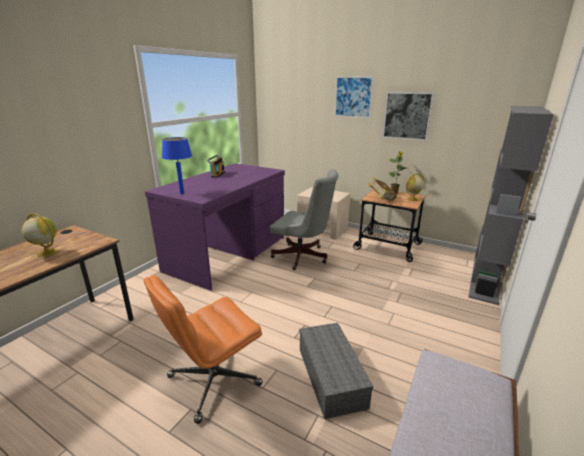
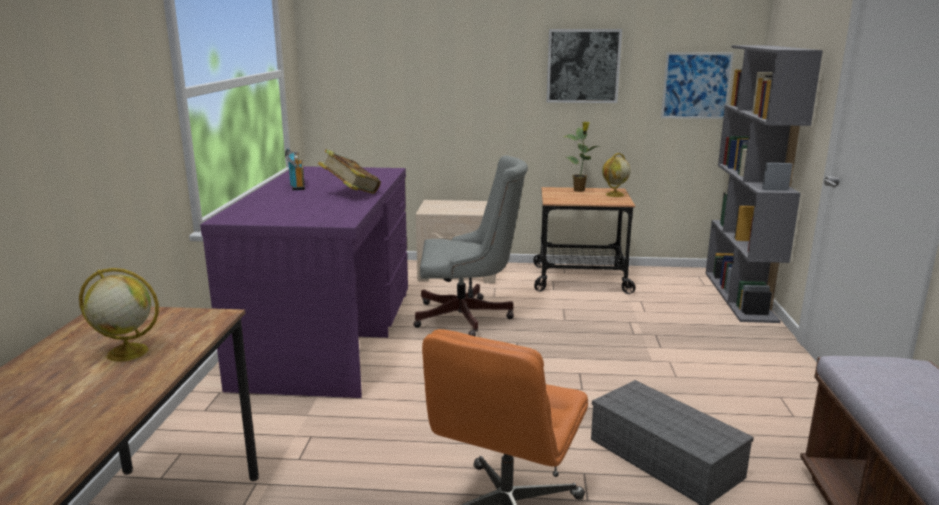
camera: 25 degrees left, 5 degrees down
(181, 193) = (285, 218): blue table lamp -> none
(353, 97) = (491, 38): picture -> picture (696, 85)
(380, 199) = (572, 200): book -> book (351, 194)

